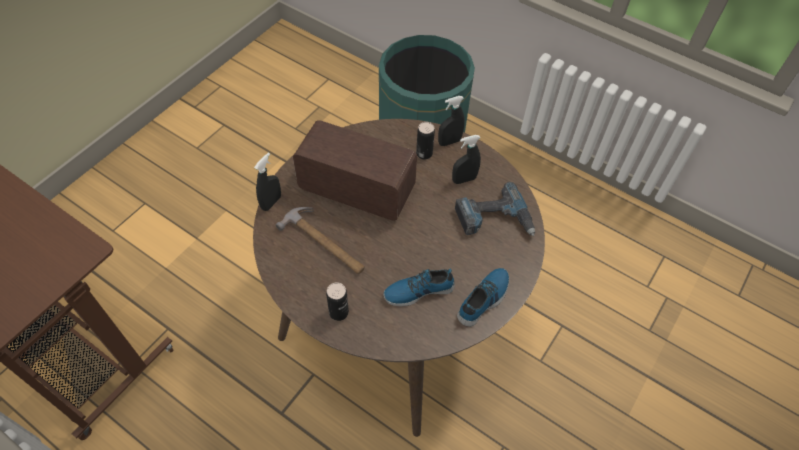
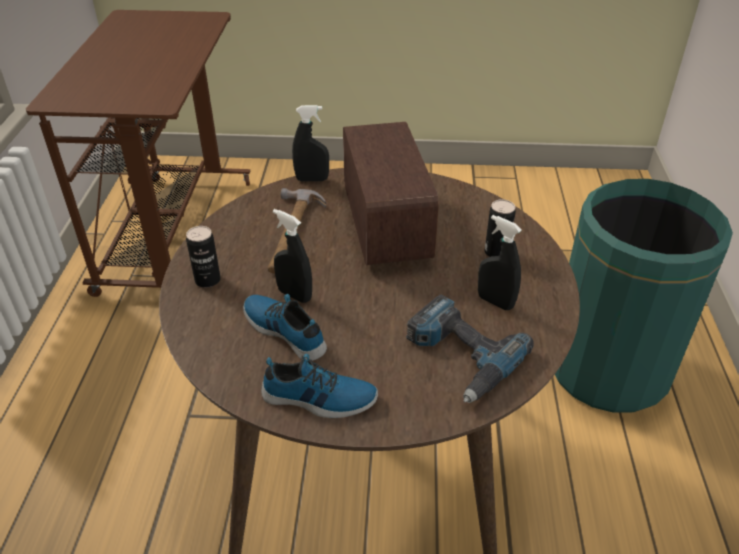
camera: 60 degrees right, 15 degrees down
(449, 142) = (540, 265): black spray bottle -> black spray bottle (294, 295)

